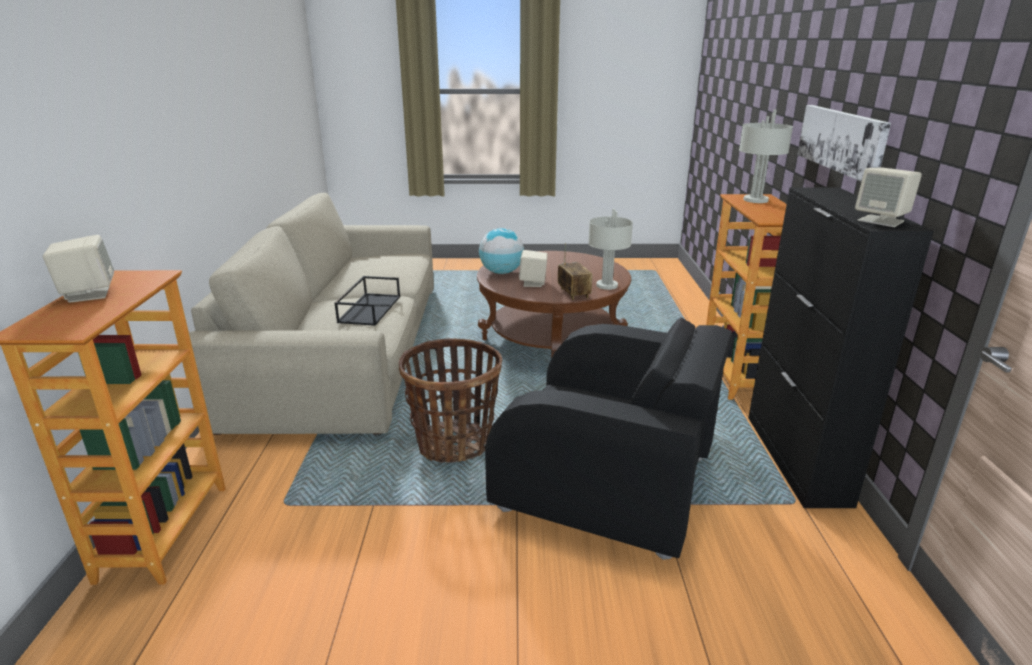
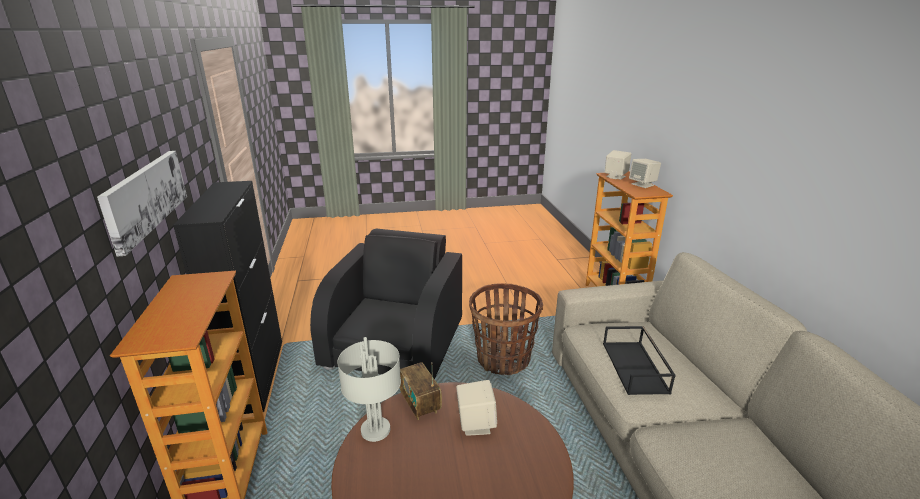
camera: 170 degrees right, 0 degrees up
(501, 272) = (531, 452): globe -> none
(607, 482) = (396, 344): black armchair -> black armchair turned 90 degrees clockwise
(755, 200) = (168, 326): grey table lamp -> none
(881, 221) = (229, 187): beige speaker -> beige speaker (615, 176)

